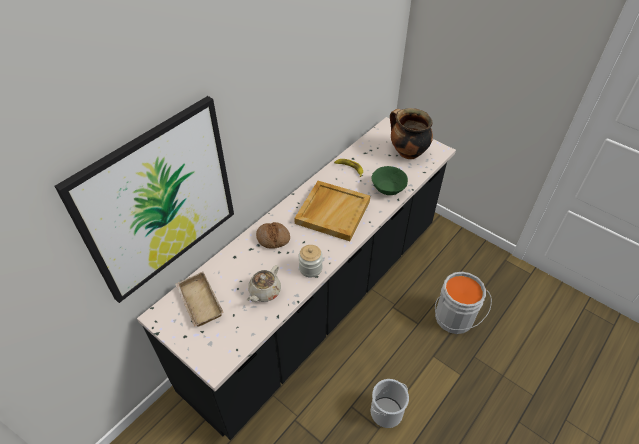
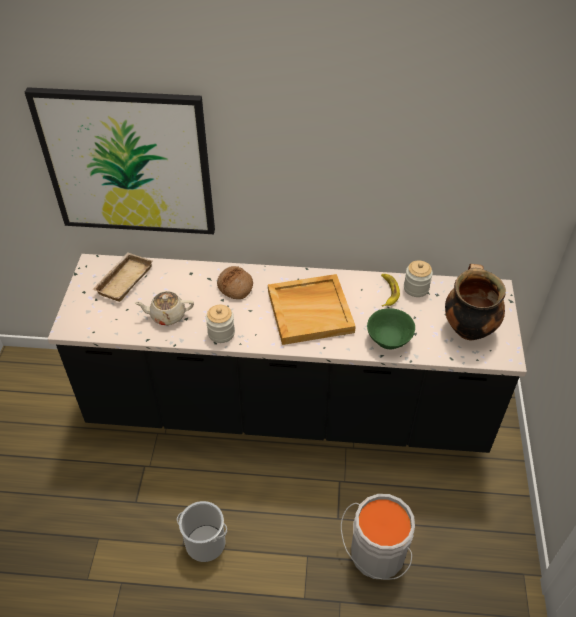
camera: 55 degrees right, 0 degrees up
(358, 155) = (416, 288): none -> jar

